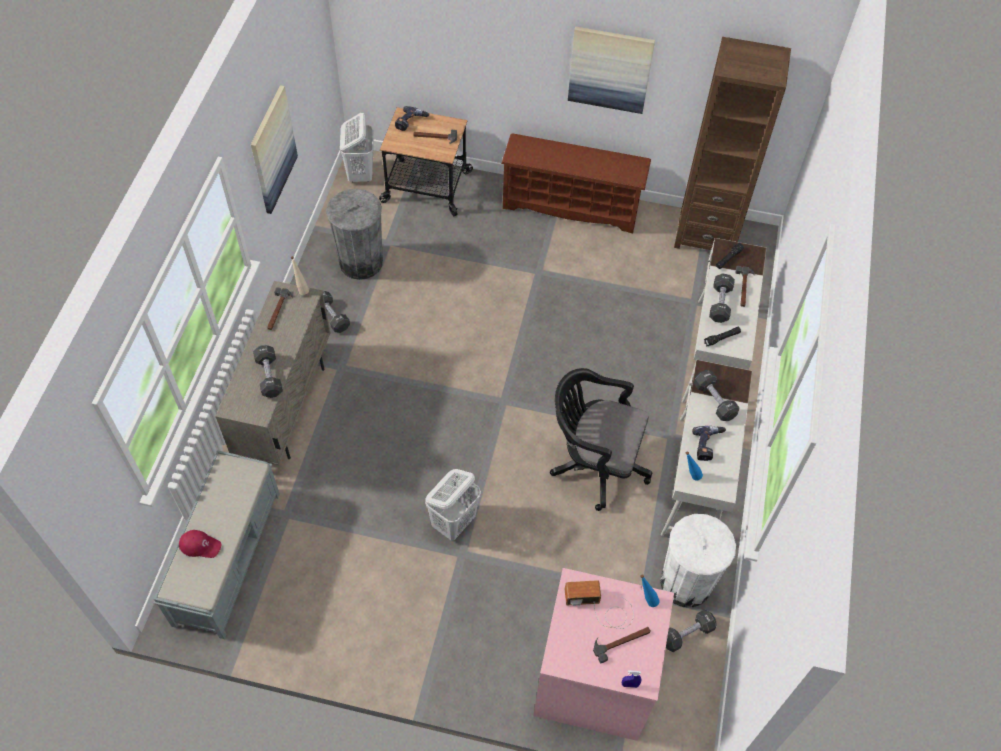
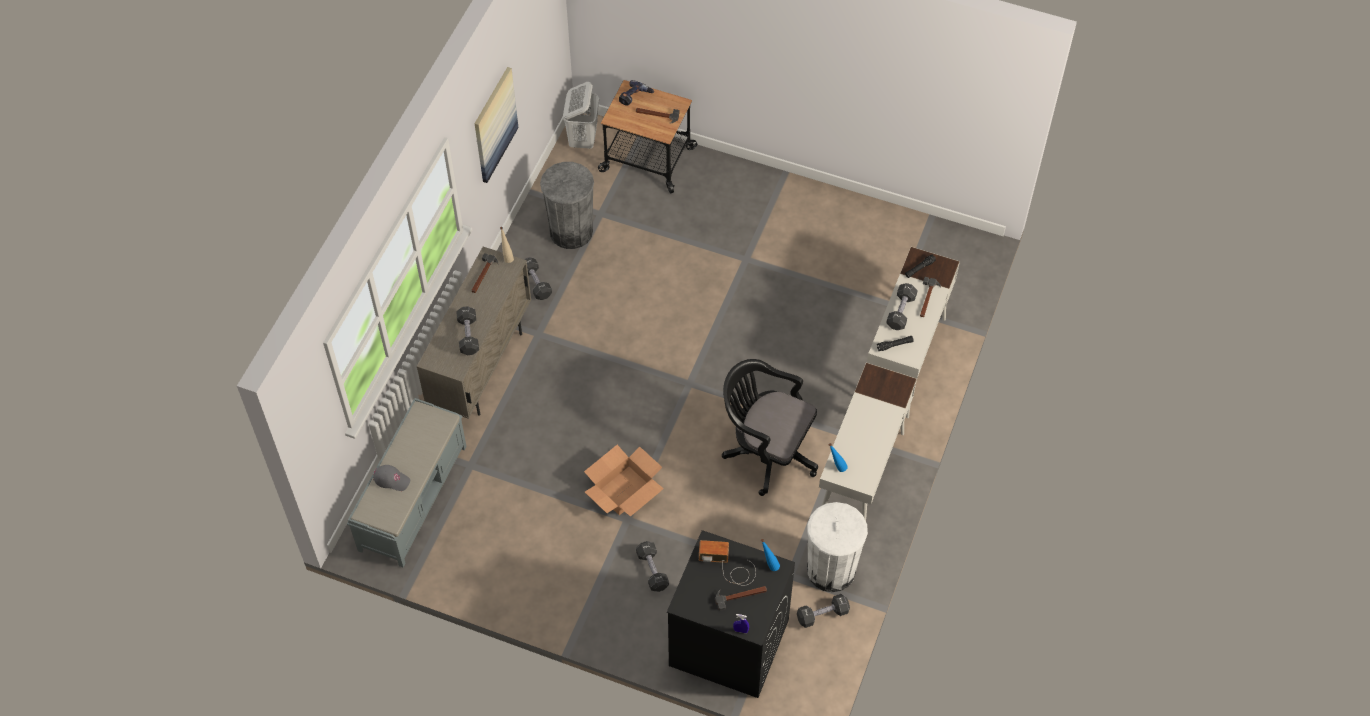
camera: 10 degrees right, 0 degrees up
(200, 545) = (392, 479): red cap -> grey cap
(454, 522) = (624, 490): white laundry basket -> cardboard box
(571, 206) = (792, 194): brown shoe rack -> none
(593, 680) = (728, 643): pink washing machine -> black washing machine
(610, 69) = (828, 71): picture -> none
(706, 234) = (924, 237): brown bookcase -> none
(708, 445) = (859, 442): power drill -> none
(714, 400) = (874, 402): black dumbbell -> black dumbbell (652, 570)

